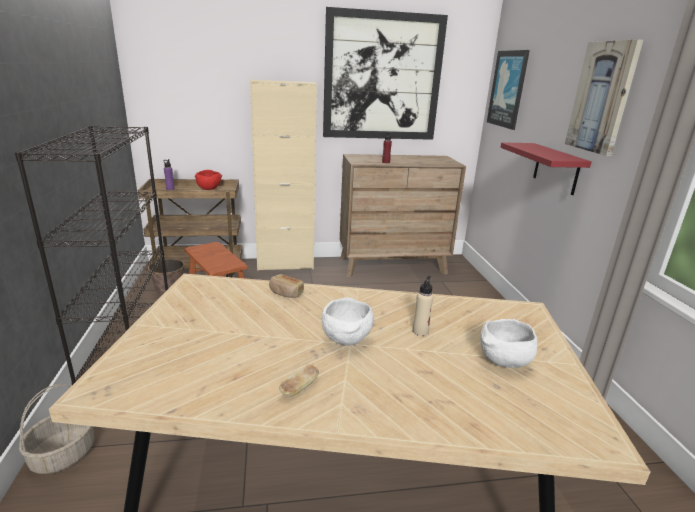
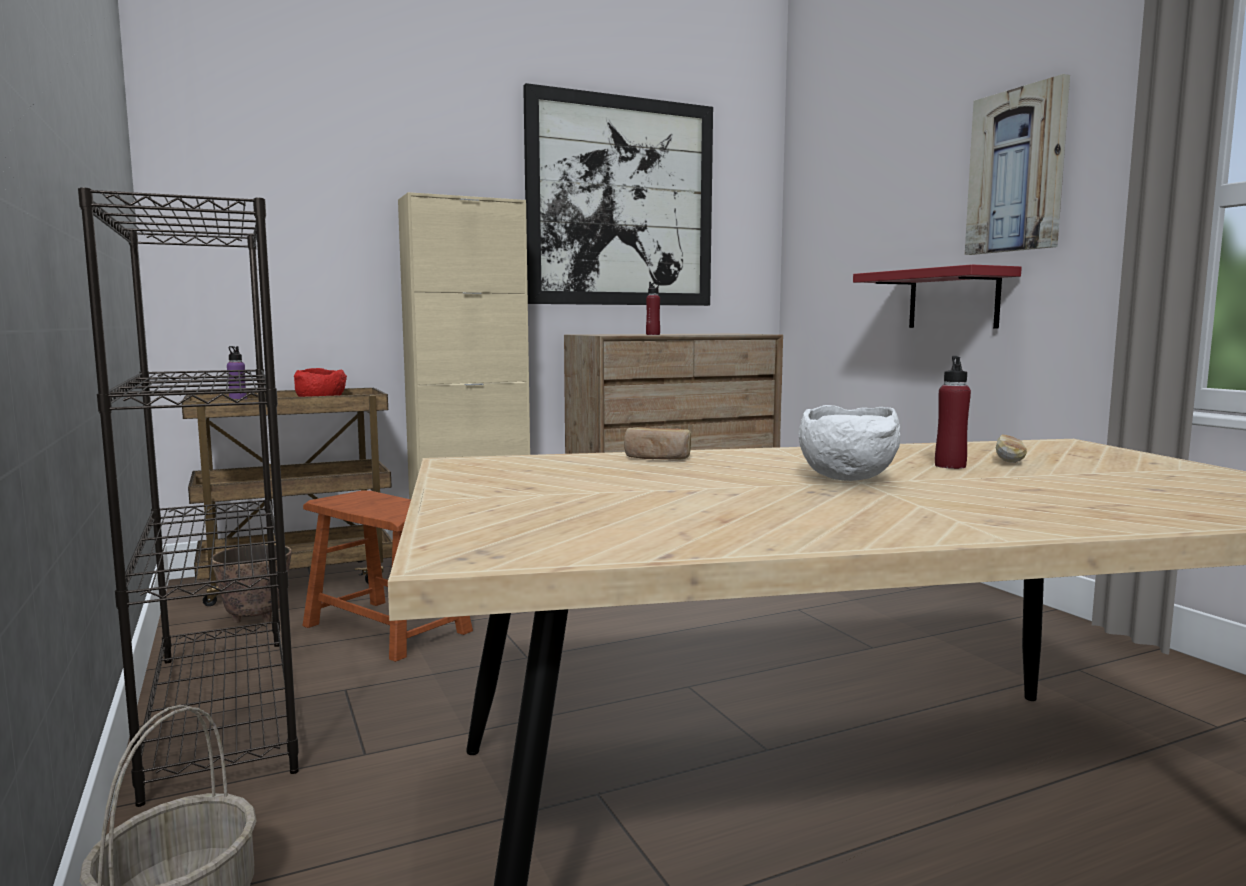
camera: 15 degrees left, 15 degrees down
(299, 388) = (860, 517): bread -> bread (1010, 461)
(420, 331) = (950, 466): beige bottle -> red bottle
(503, 362) = (1123, 474): white bowl -> none
(508, 89) = (825, 212): picture -> none

